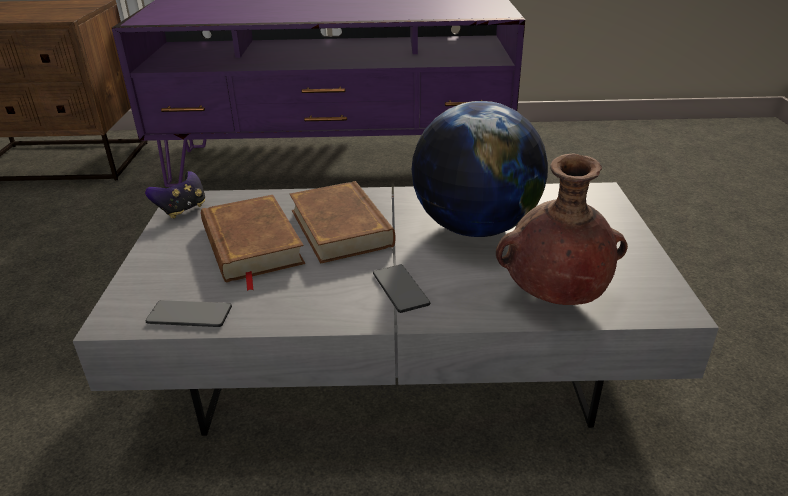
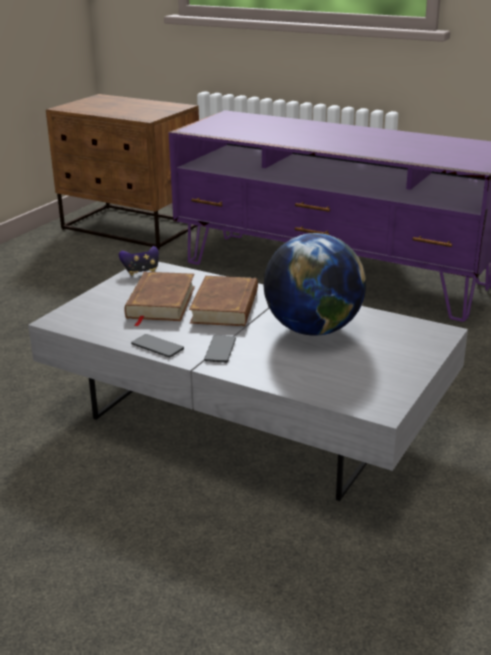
camera: 30 degrees right, 5 degrees down
(189, 315) = (92, 329): phone -> phone (157, 347)
(553, 297) = (309, 381): brown vase -> none

